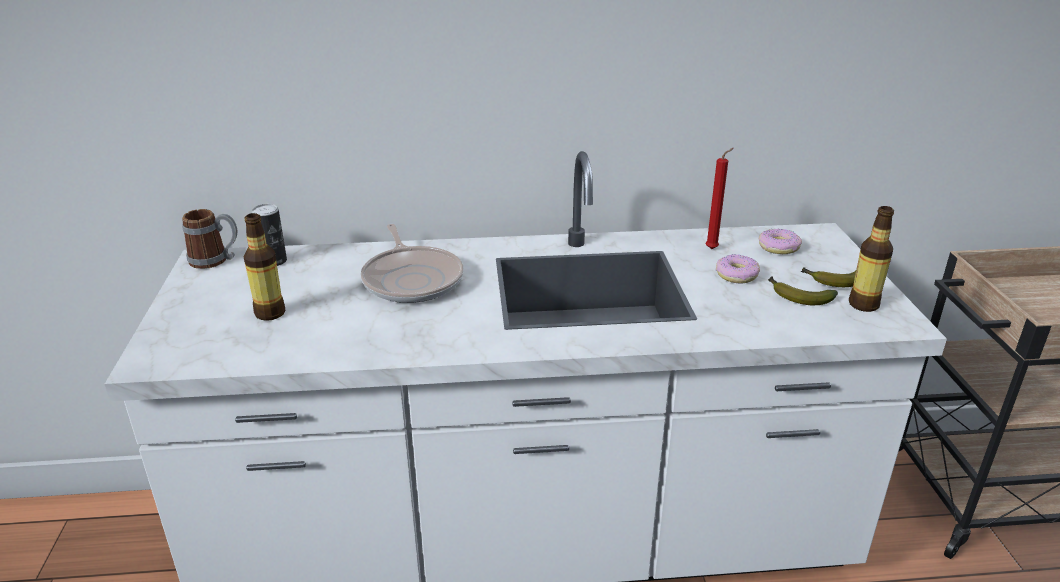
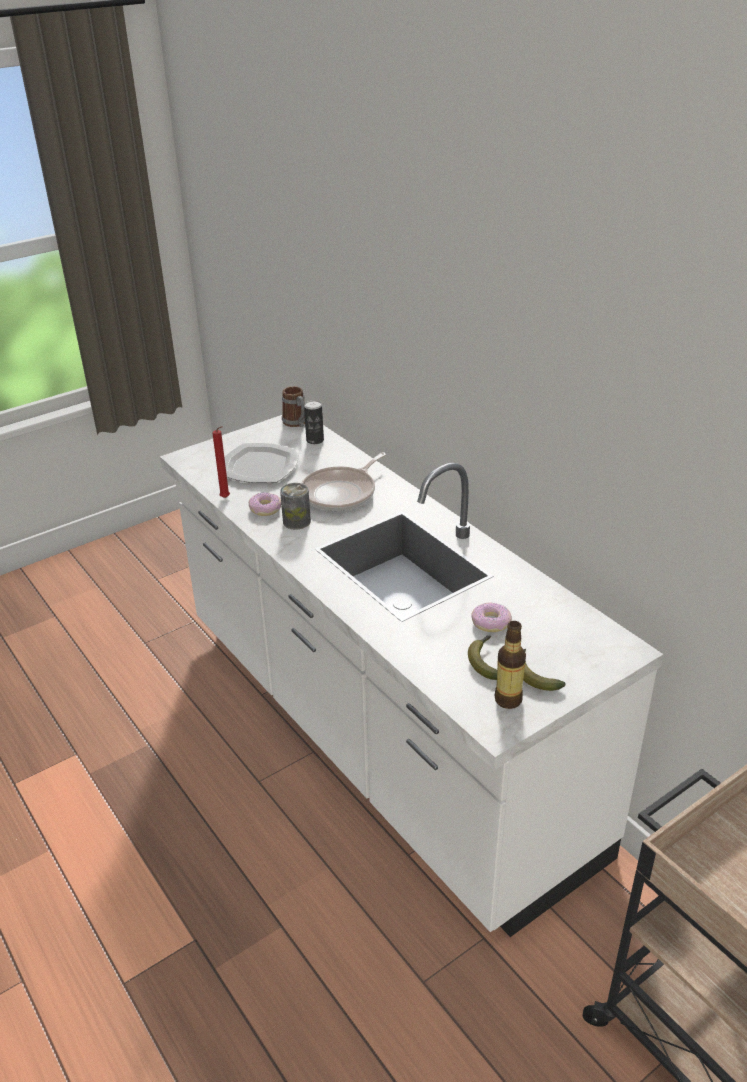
camera: 60 degrees right, 5 degrees up
(270, 313) = (258, 466): bottle -> plate
(432, 323) = (296, 521): none -> can
(713, 249) = (525, 599): red candle -> red candle (226, 498)
(778, 247) = (567, 632): donut -> donut (265, 508)

